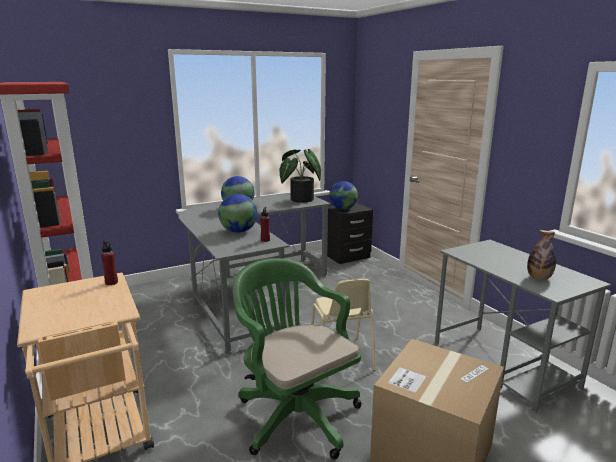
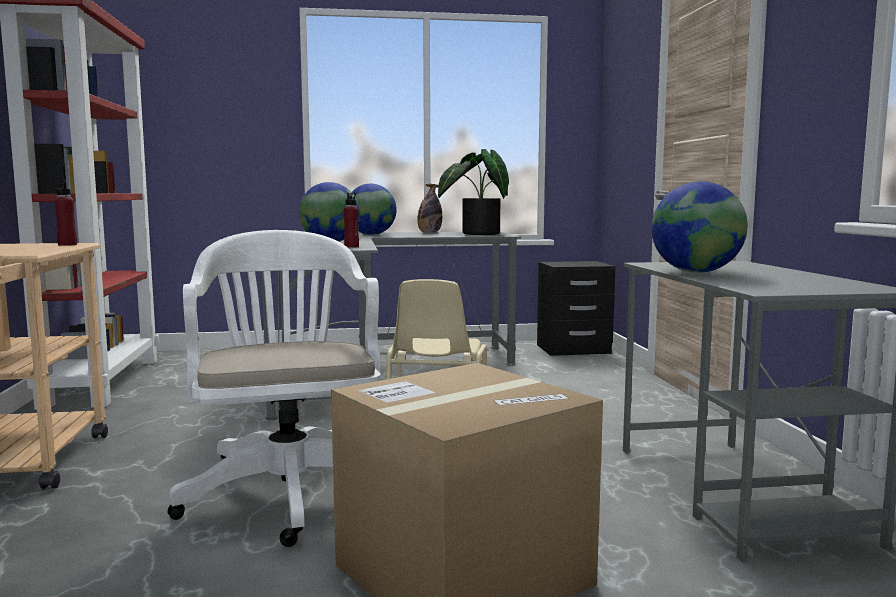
camera: 20 degrees right, 10 degrees down
(294, 413) = (288, 489): green office chair -> white office chair
(343, 208) = (564, 263): globe -> globe (696, 272)
(539, 278) = (767, 282): bottle -> bottle (429, 233)

